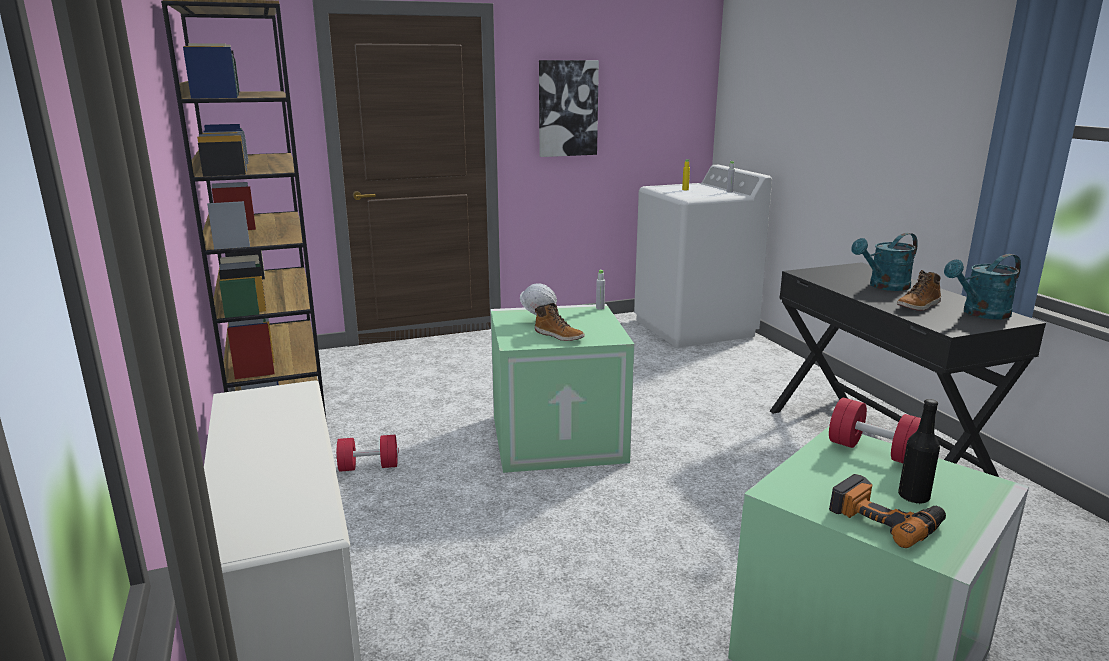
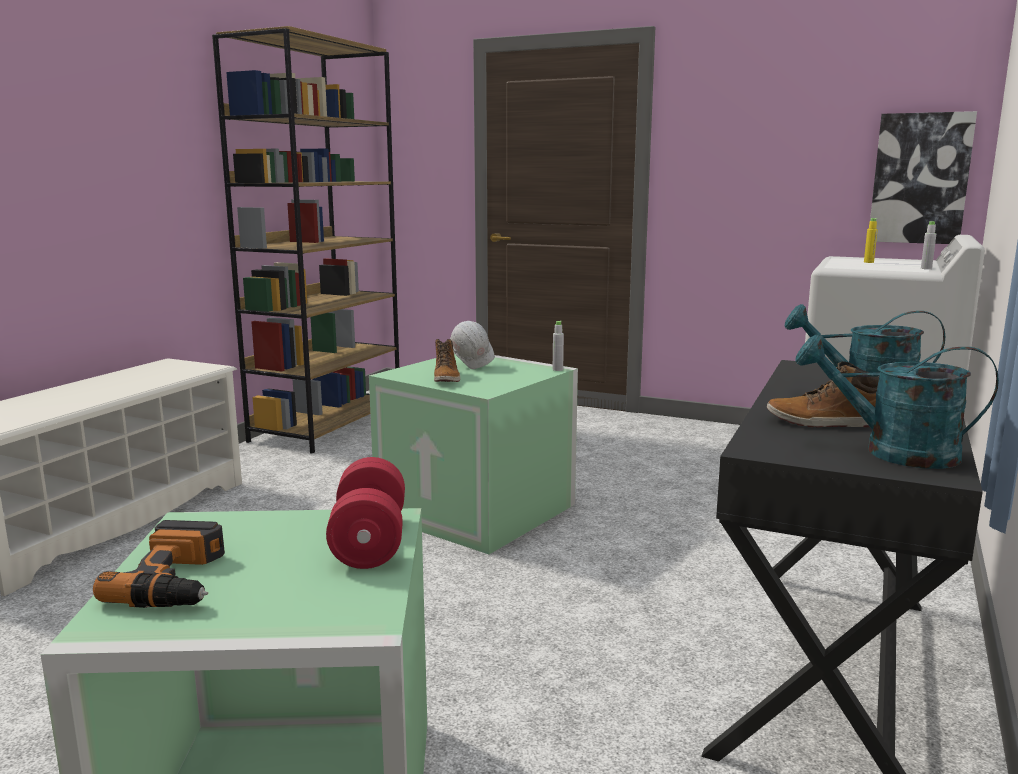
camera: 45 degrees right, 5 degrees down
(368, 467) = (304, 475): red dumbbell -> none
(567, 108) = (742, 150): picture -> picture (920, 178)
(913, 497) = (260, 583): black bottle -> none

